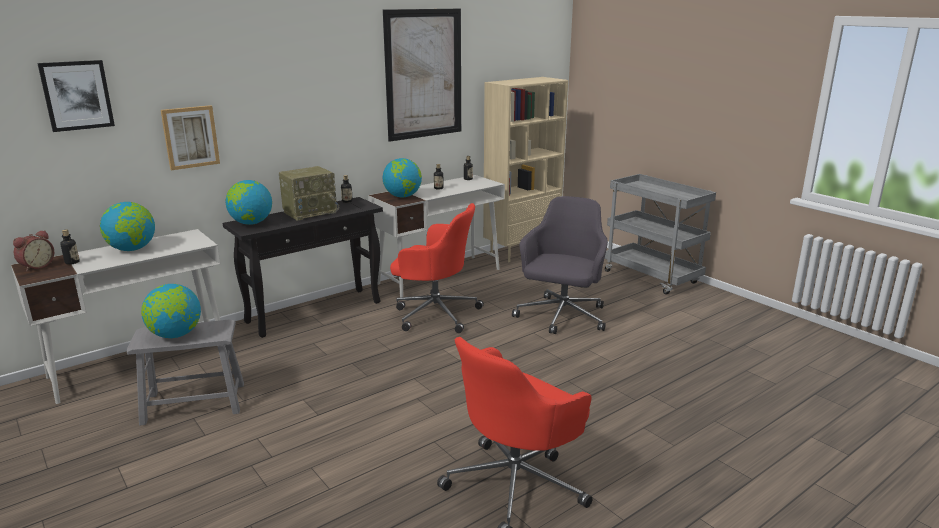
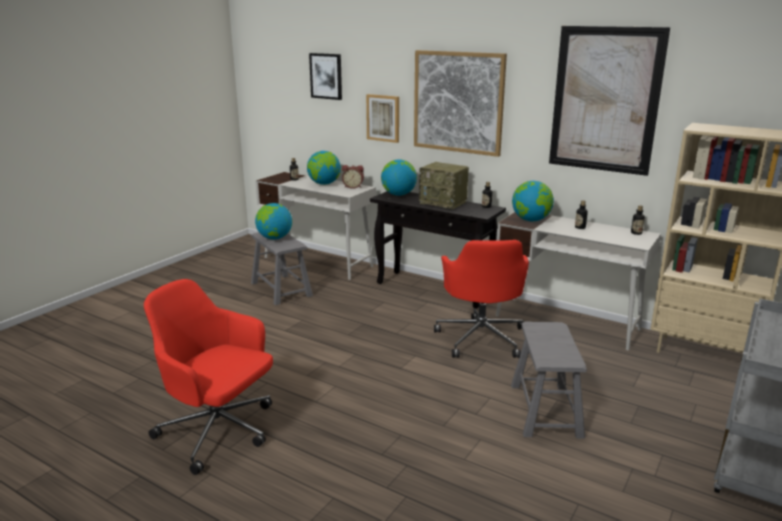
camera: 70 degrees right, 0 degrees up
(36, 266) = (284, 176): alarm clock -> alarm clock (353, 187)
(290, 99) = (458, 102): none -> picture
(561, 317) = (545, 410): grey office chair -> grey stool

